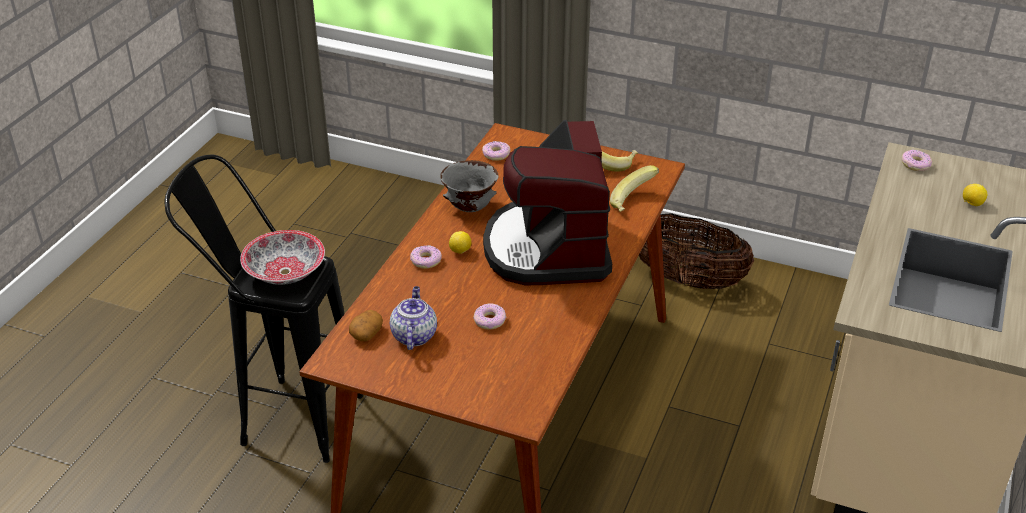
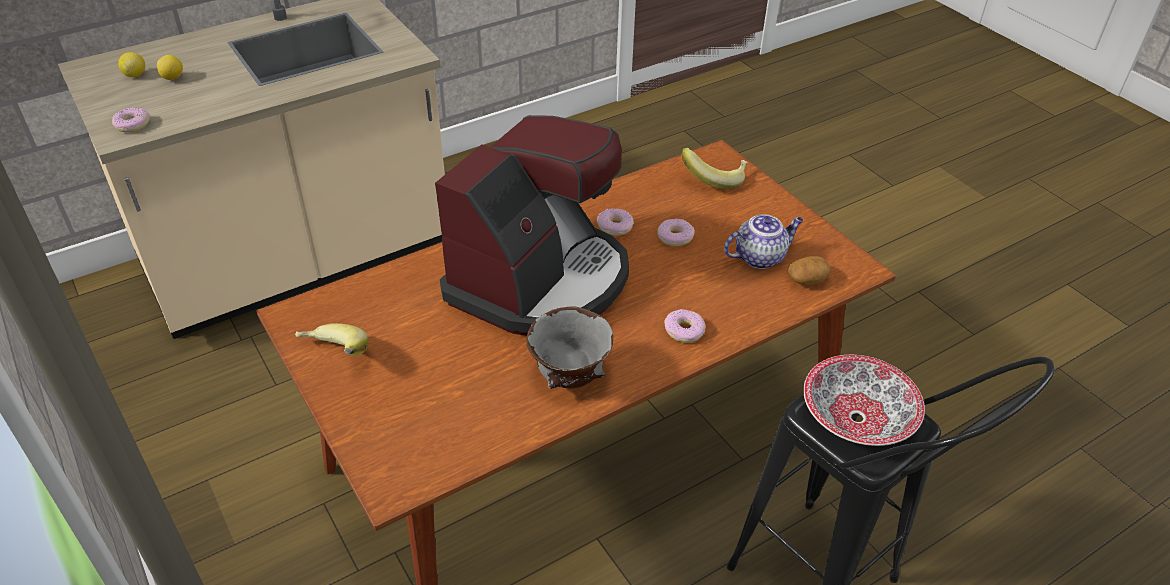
camera: 145 degrees left, 5 degrees up
(413, 335) = (760, 256): teapot -> teapot turned 150 degrees counterclockwise
(460, 251) = (635, 323): lemon -> lemon (135, 75)
(496, 155) = (446, 452): donut -> donut (615, 226)
(633, 203) = (386, 287): banana -> banana (714, 179)
(687, 279) = (234, 505): basket -> none

